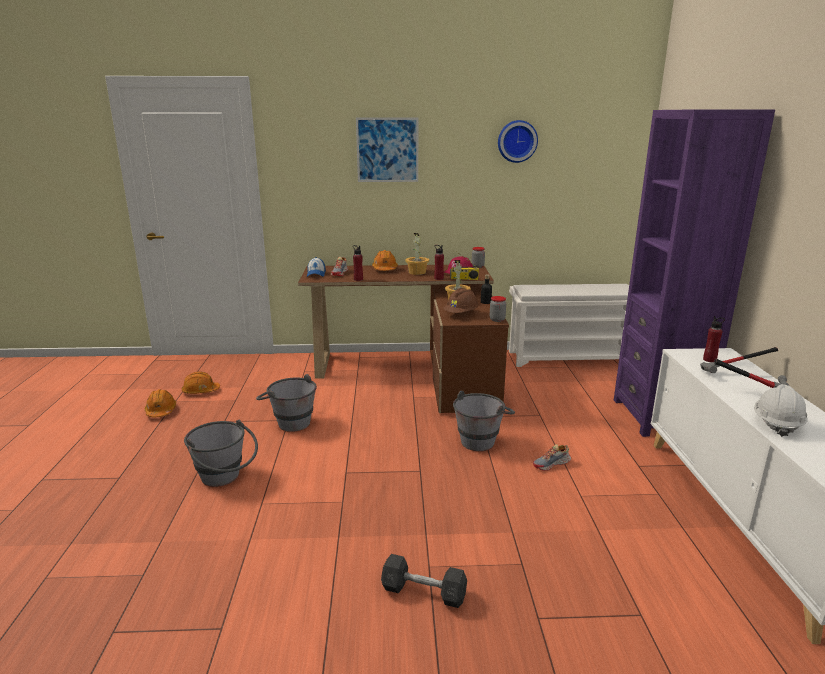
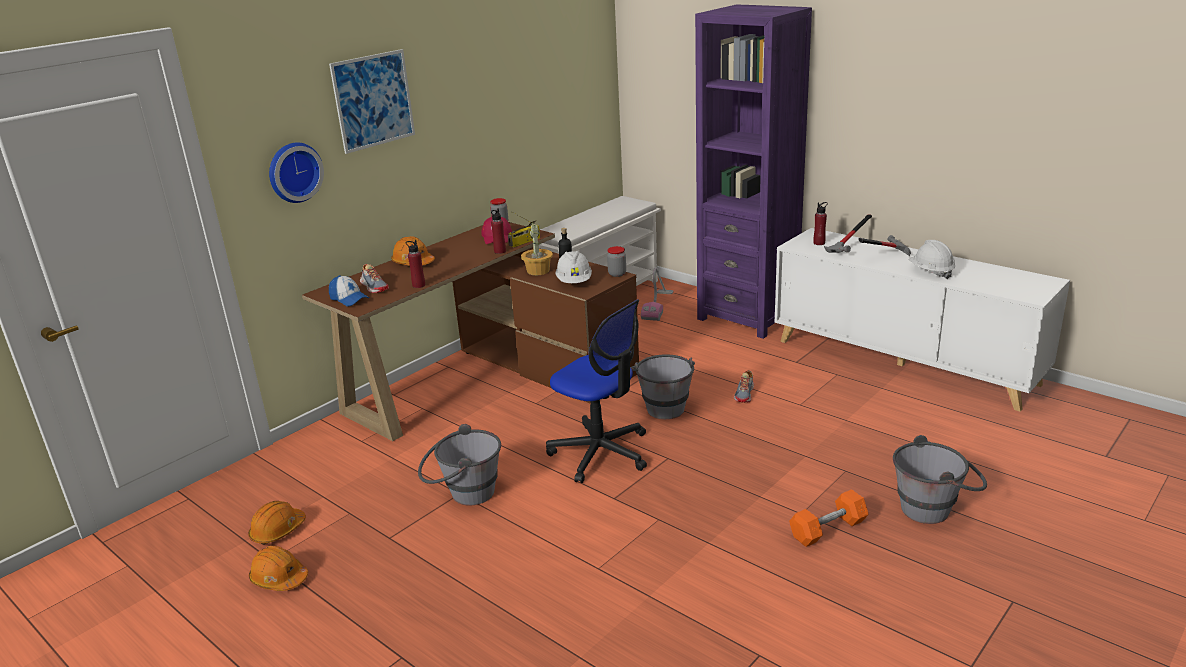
camera: 45 degrees left, 5 degrees up
(225, 479) = (519, 577): grey bucket -> grey bucket (934, 508)
(390, 443) = (600, 453): none -> office chair
(417, 272) = (458, 253): potted plant -> none
(423, 592) = (828, 529): grey dumbbell -> orange dumbbell
(461, 314) = (574, 282): brown hard hat -> white hard hat
(517, 141) = (505, 58): wall clock -> wall clock (293, 172)
(600, 379) = (658, 306): none -> vacuum cleaner

